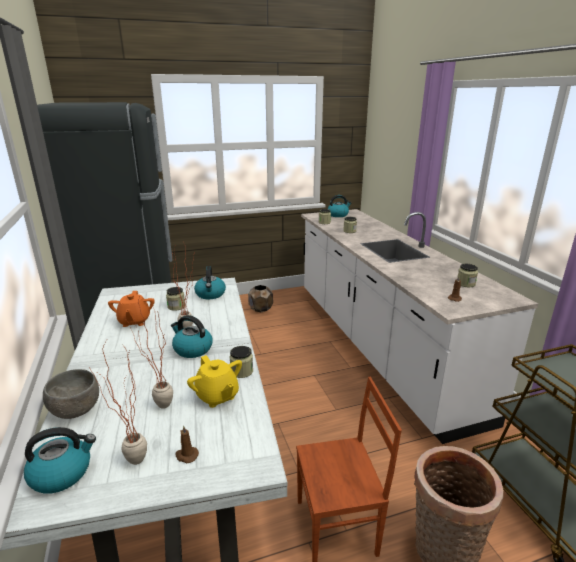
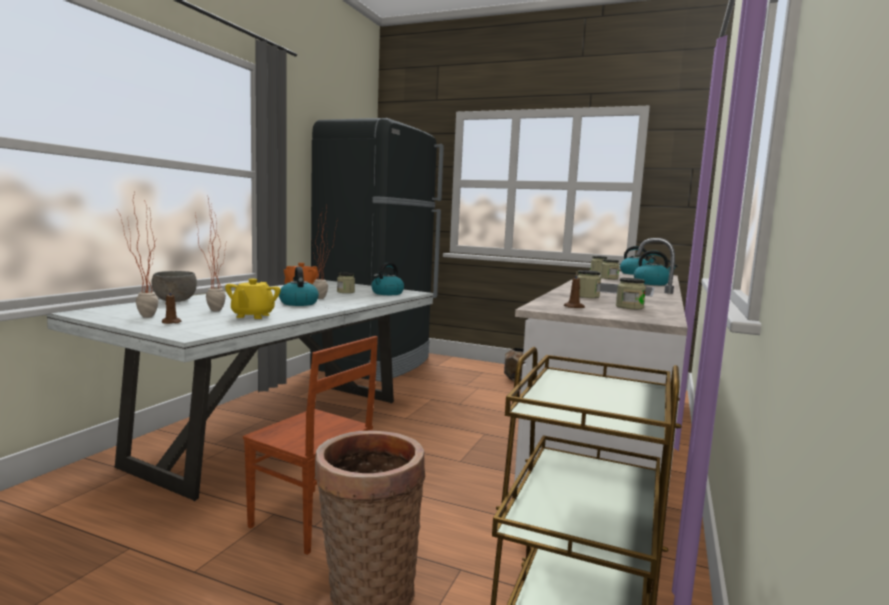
camera: 40 degrees right, 15 degrees down
(62, 473) = (112, 310): kettle -> kettle (652, 283)
(241, 371) = (298, 314): jar -> jar (587, 296)

